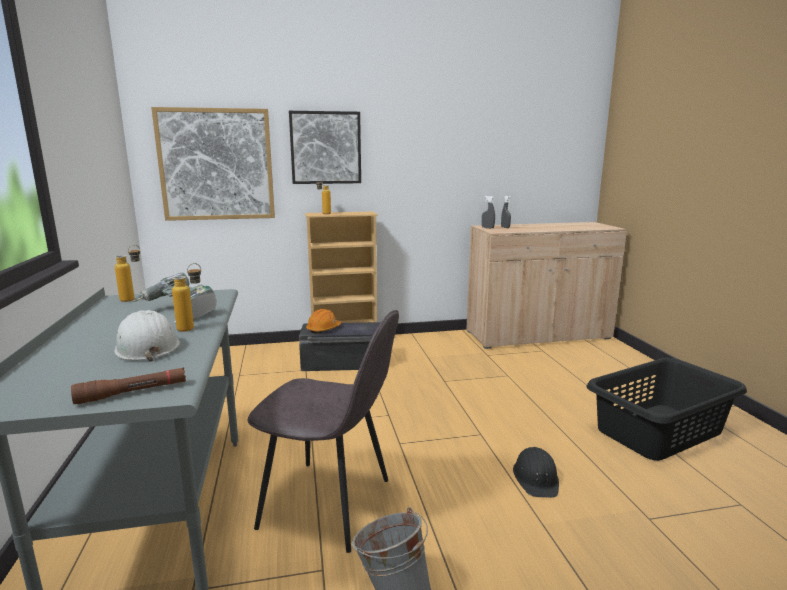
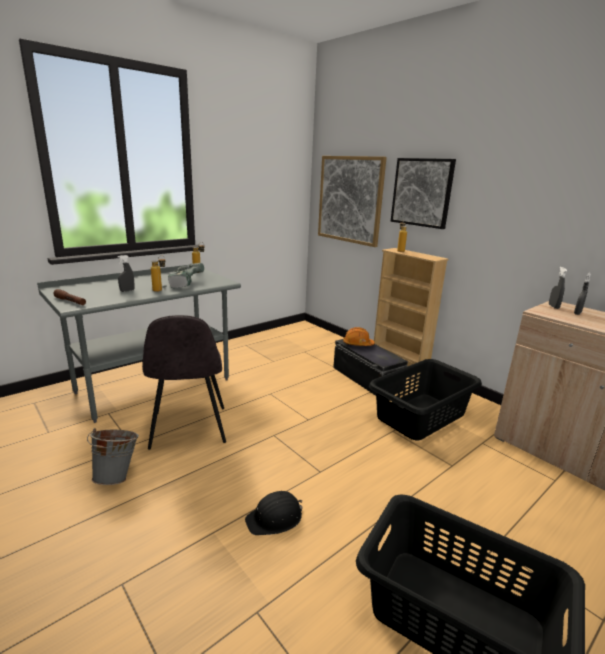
camera: 60 degrees right, 5 degrees up
(146, 347) = (127, 291): white hard hat -> grey spray bottle
(433, 362) = (421, 416): none -> black laundry basket

